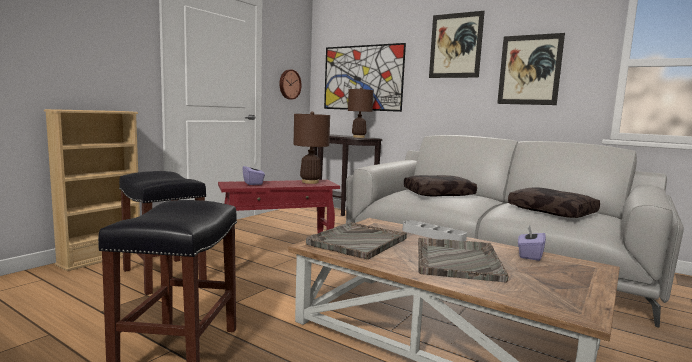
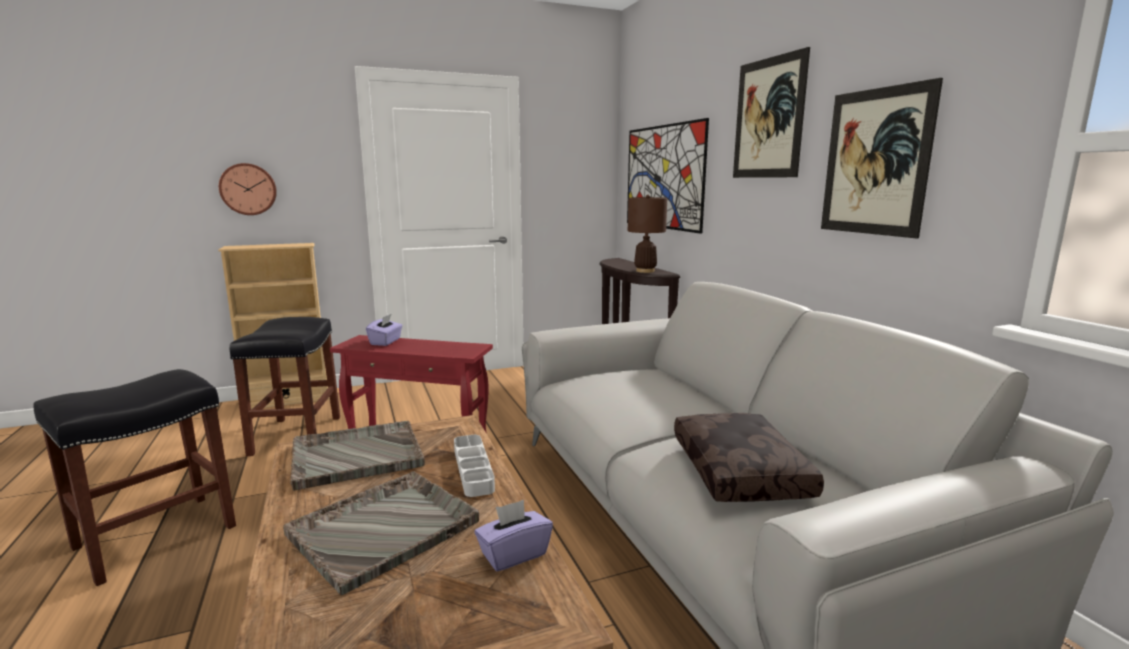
camera: 35 degrees right, 5 degrees up
(289, 84) = (573, 190): wall clock -> wall clock (248, 189)
(310, 182) = (453, 347): brown table lamp -> none
(438, 193) = (635, 389): brown pillow -> none

